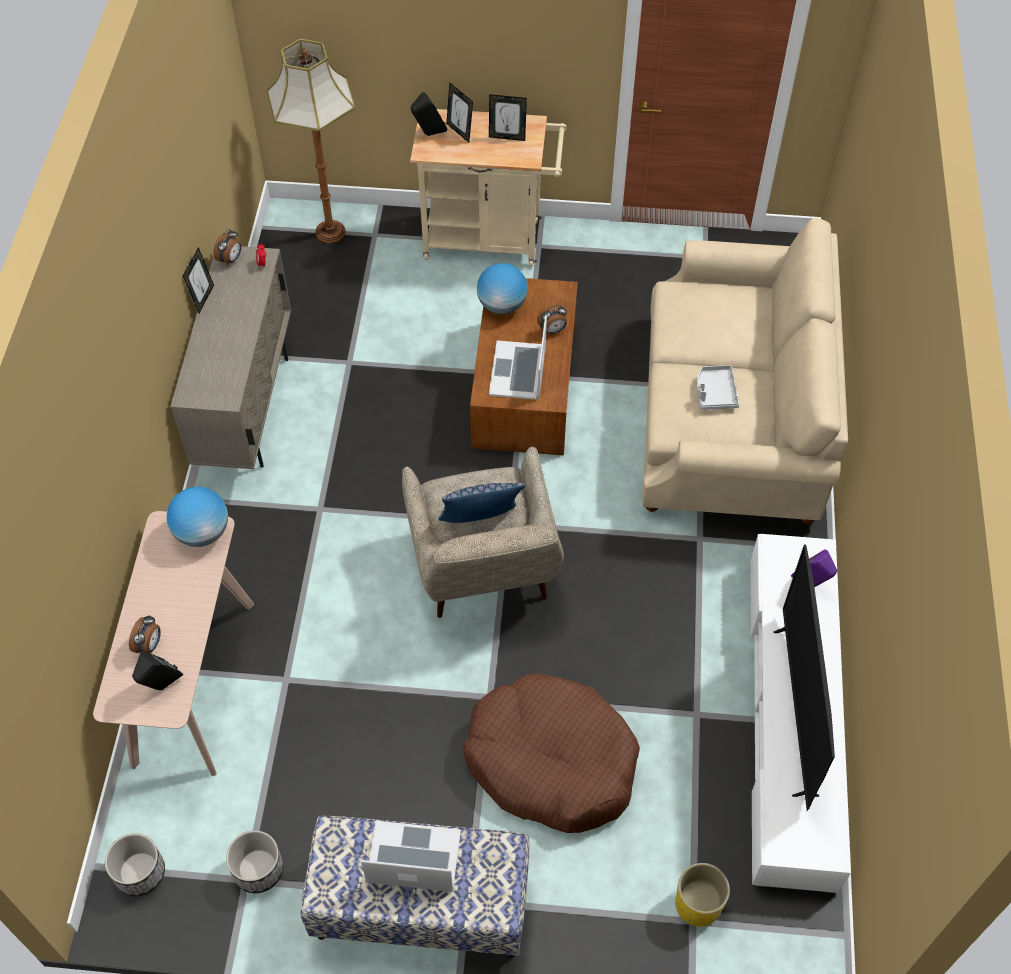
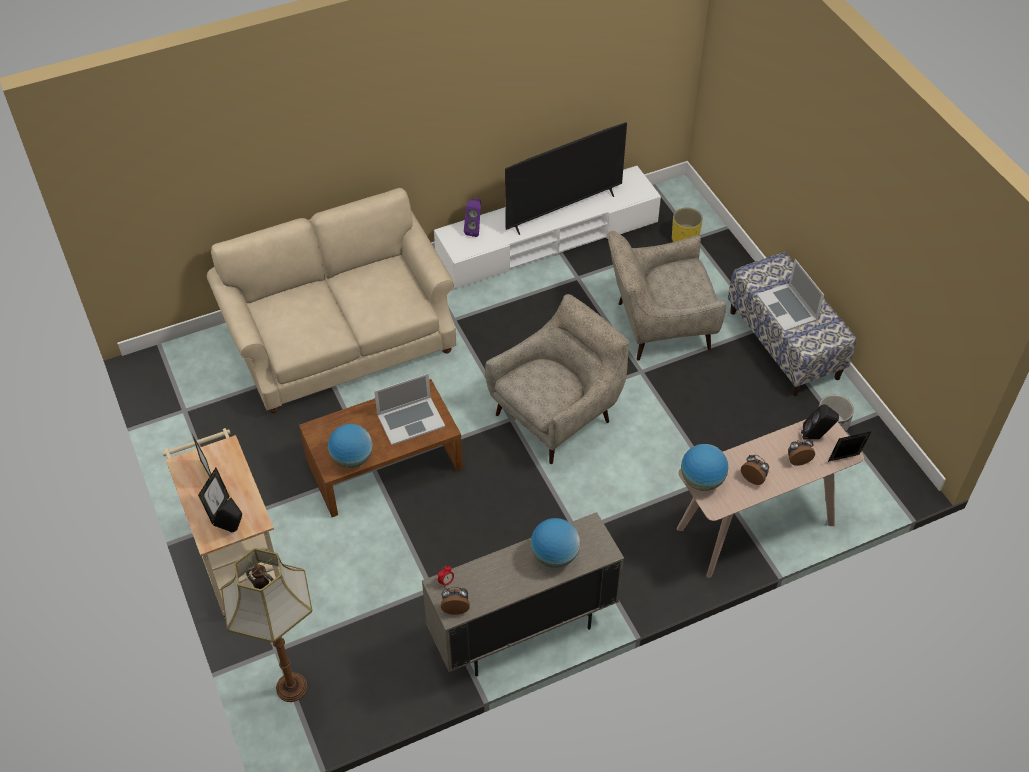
camera: 120 degrees left, 5 degrees down
(140, 872) = (884, 480): planter -> none
(203, 298) = (509, 601): picture frame -> picture frame (844, 460)
(220, 353) = (554, 555): none -> globe
(481, 522) = (556, 376): pillow -> none
(551, 761) = (657, 326): brown dog bed -> beige armchair
(552, 330) = (359, 417): alarm clock -> alarm clock (753, 478)
(715, 392) = (375, 293): grey tray -> none

